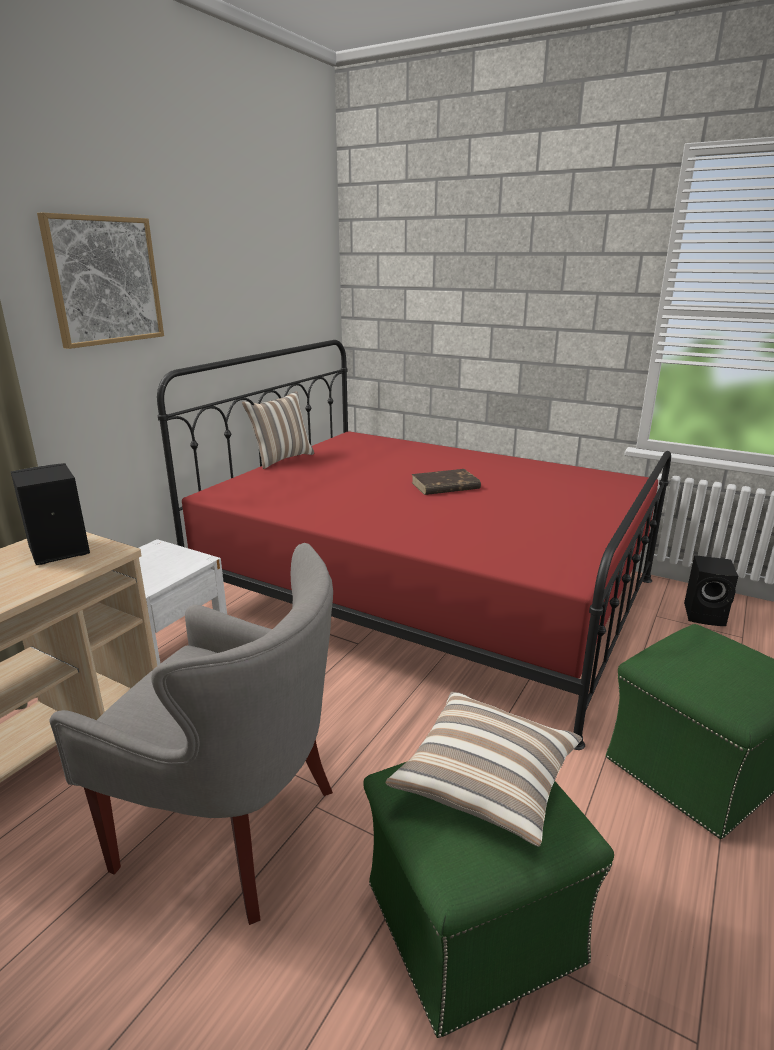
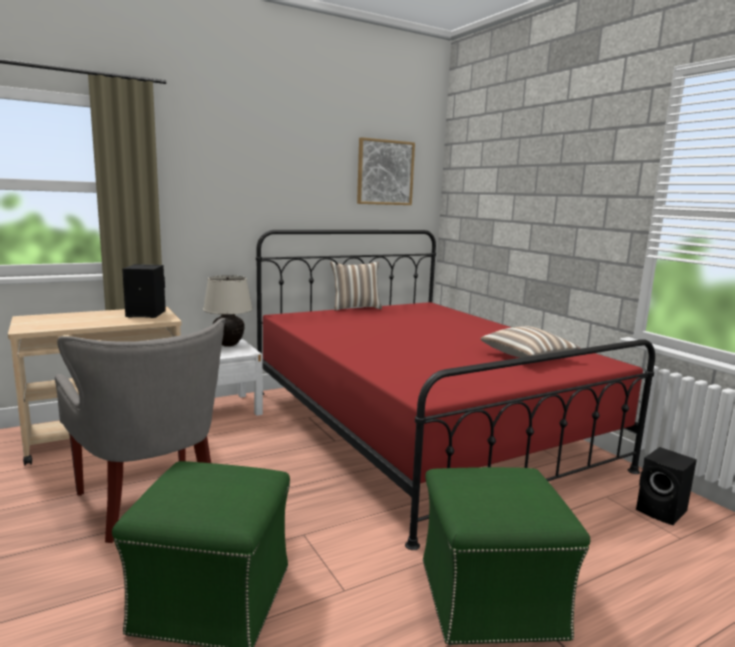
camera: 30 degrees right, 10 degrees down
(104, 281) = (234, 170): picture -> picture (385, 172)
(152, 555) = (229, 345): none -> beige table lamp
(444, 486) = (439, 338): brown book -> none
(486, 783) = (225, 483): pillow -> pillow (527, 357)

